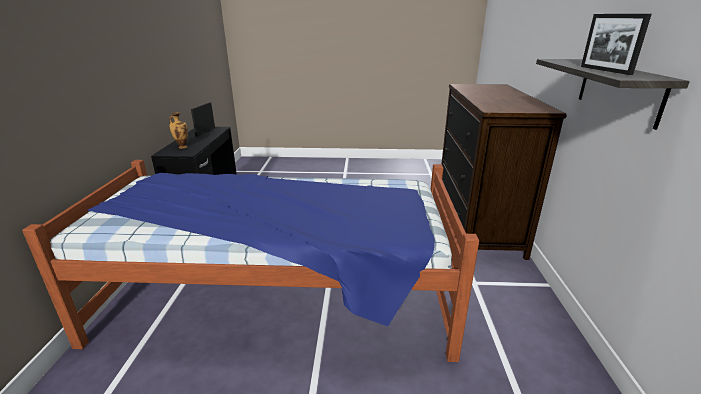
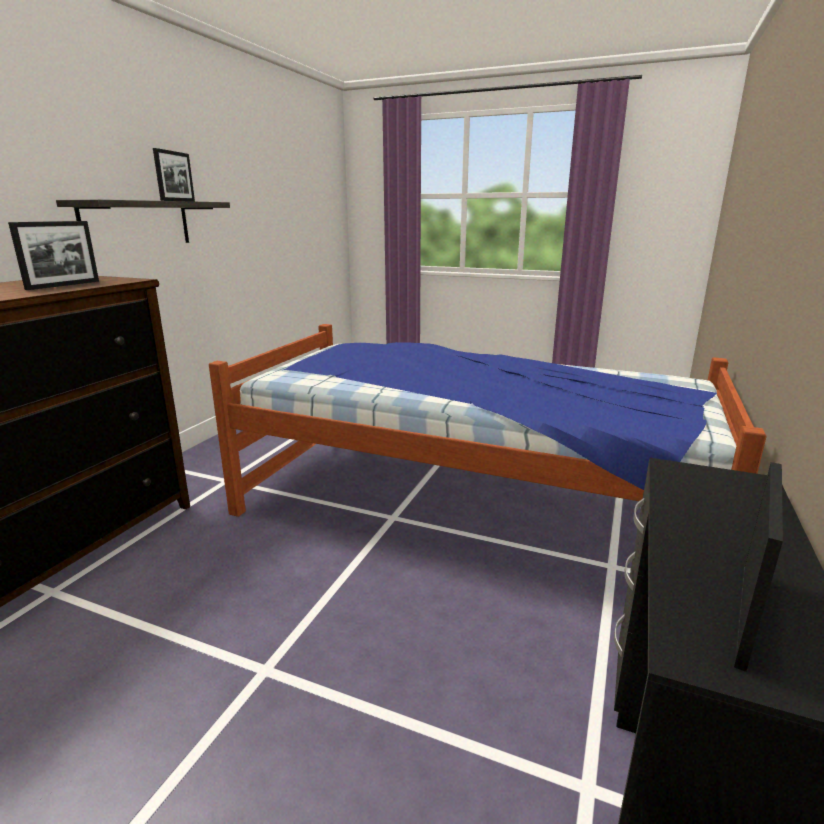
camera: 160 degrees left, 5 degrees down
(182, 147) = (727, 502): vase -> none
(494, 102) = (64, 285): none -> picture frame

